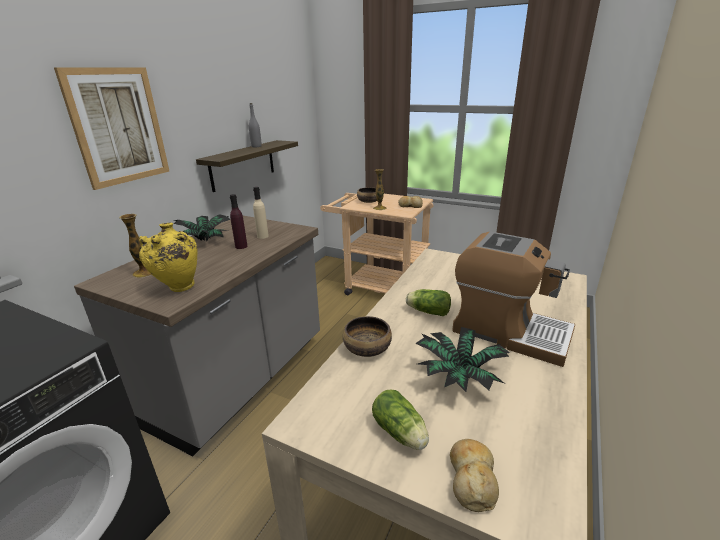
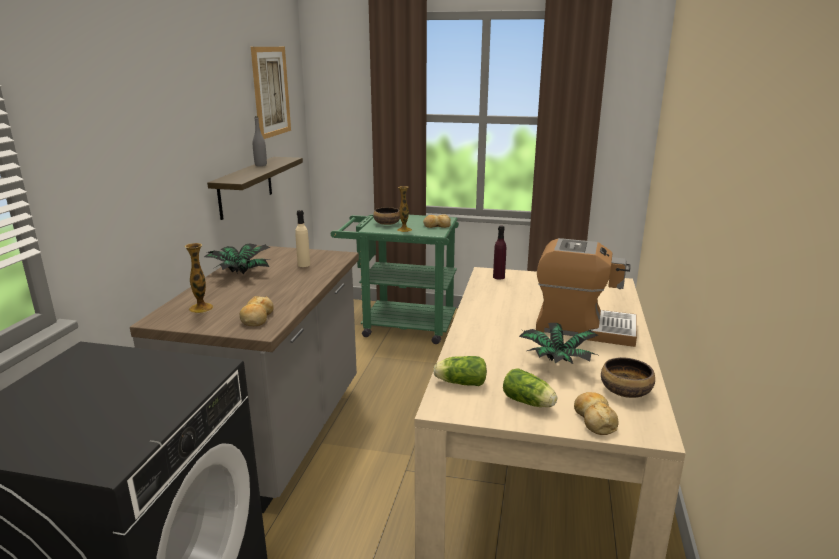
camera: 15 degrees left, 5 degrees down
(118, 126) = (148, 150): picture -> picture (271, 91)
(178, 288) = (257, 318): yellow vase -> bread
(241, 246) = (288, 276): purple bottle -> purple bottle (498, 277)
(366, 348) = (467, 353): bowl -> bowl (625, 391)
(378, 287) = (399, 325): beige cart -> green cart
(427, 311) = (505, 320): lettuce -> lettuce (459, 383)

